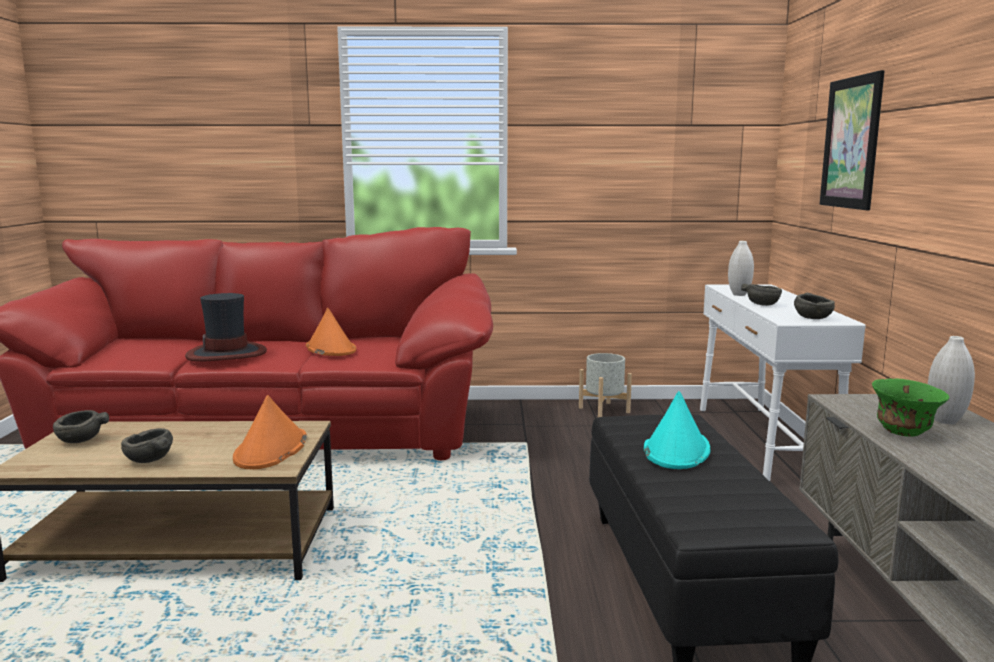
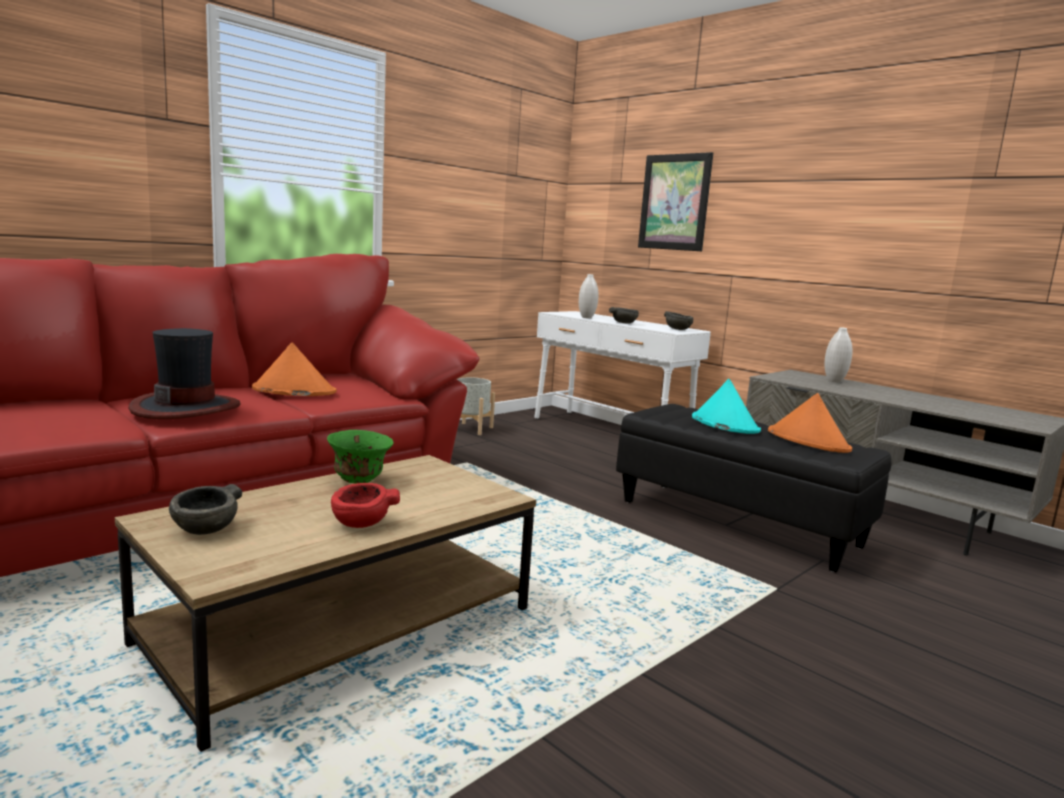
camera: 45 degrees left, 0 degrees up
(149, 460) = (360, 523): grey bowl -> red bowl
(271, 450) = (453, 486): orange hat -> orange hat (808, 441)
(904, 433) = (840, 389): green bowl -> green bowl (359, 480)

